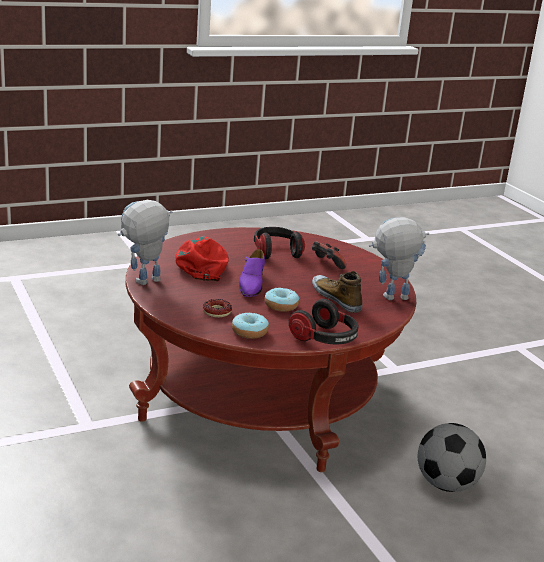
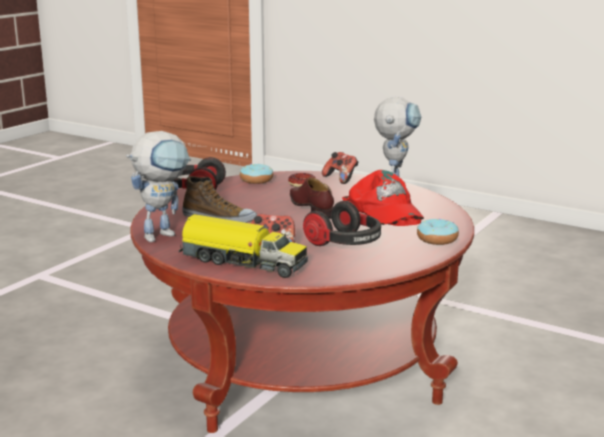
camera: 150 degrees right, 5 degrees down
(172, 306) = (341, 179): none -> game controller
(251, 285) = (311, 207): purple shoe -> brown shoe
(281, 306) = (259, 201): donut -> donut (437, 239)
(357, 262) = (241, 262): none -> toy truck
(445, 484) = (67, 351): football -> none

